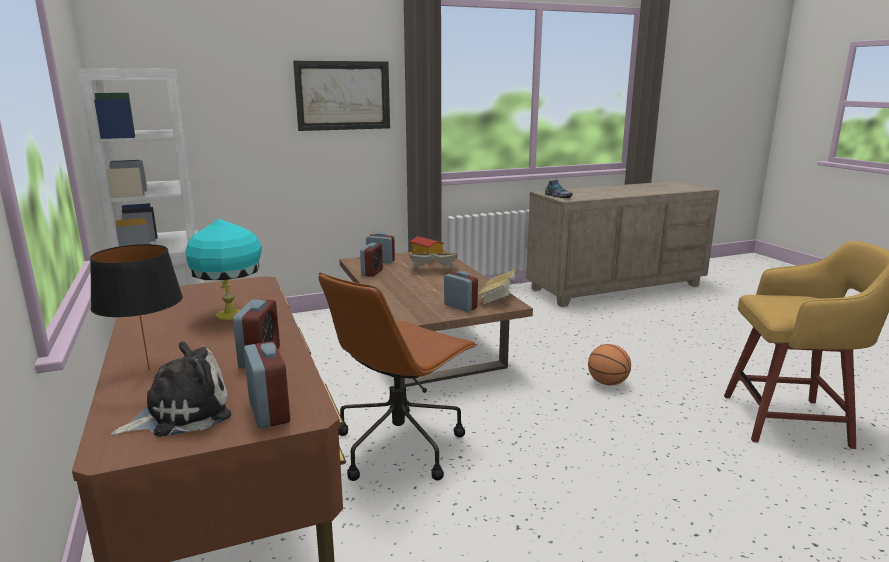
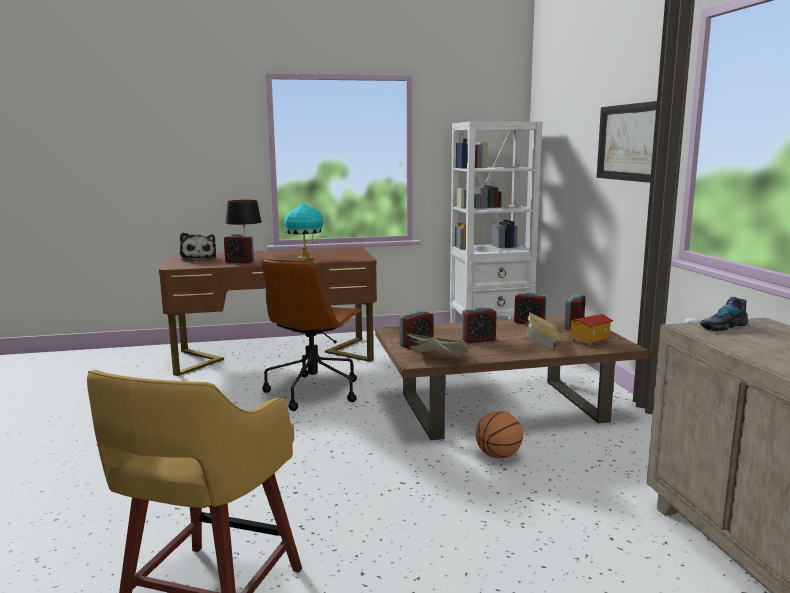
camera: 100 degrees right, 5 degrees down
(269, 412) = (182, 264): alarm clock -> alarm clock (478, 340)
(400, 445) = (313, 391): brown office chair -> brown office chair turned 120 degrees counterclockwise
(607, 383) = (373, 489): basketball -> basketball (498, 456)

